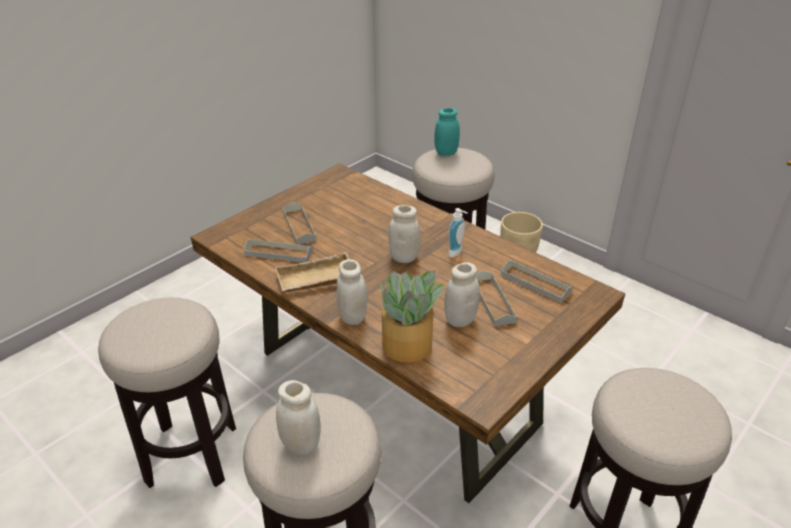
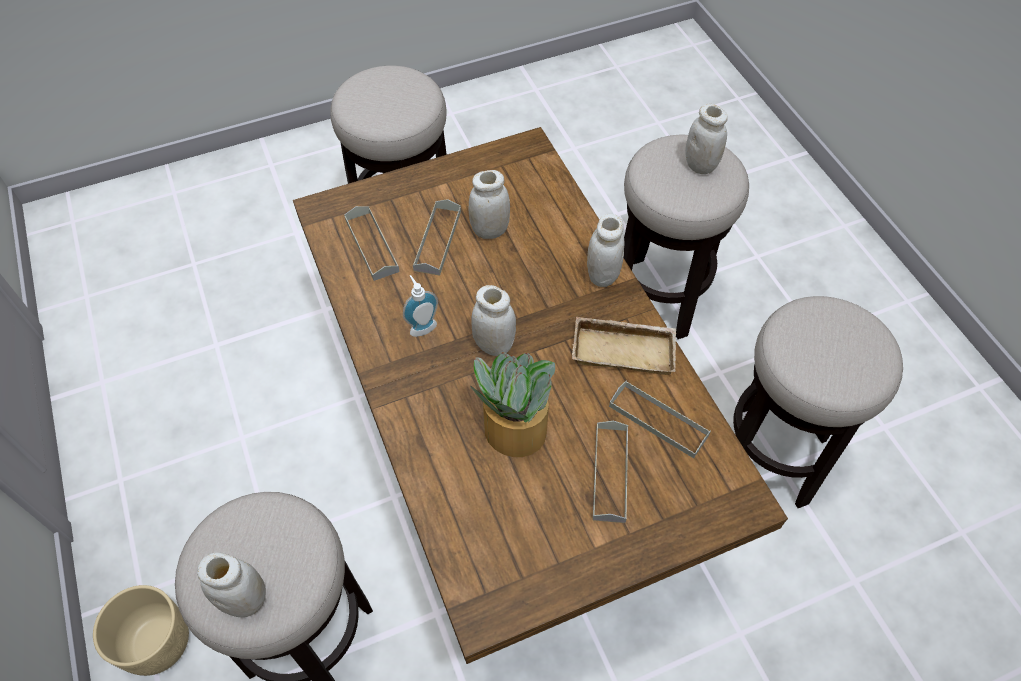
camera: 155 degrees left, 20 degrees up
(408, 346) = (562, 219): potted plant -> potted plant (514, 429)
(446, 153) = (245, 599): turquoise jar -> white jar

